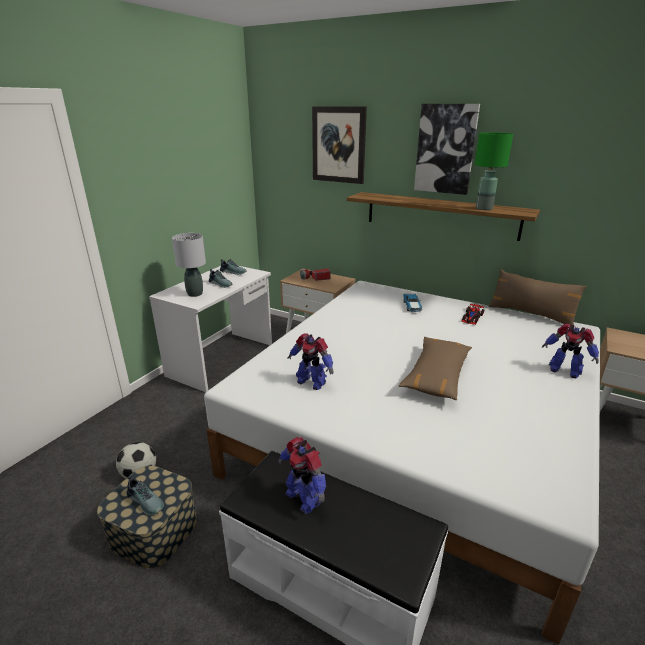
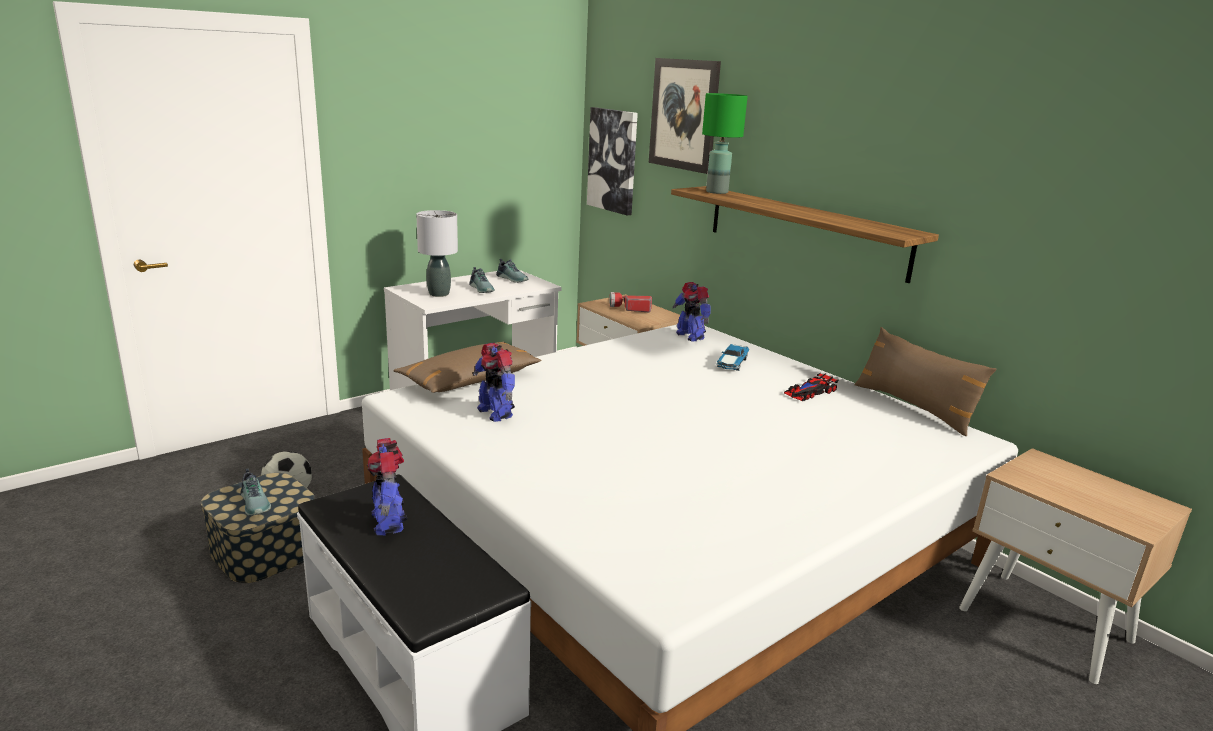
camera: 20 degrees right, 5 degrees down
(437, 375) = (669, 442): brown pillow -> brown pillow (470, 380)
(445, 149) = (815, 130): picture -> picture (613, 160)
(483, 208) = (845, 223): green table lamp -> green table lamp (716, 192)
(564, 370) = (872, 479): toy robot -> toy robot (690, 336)

